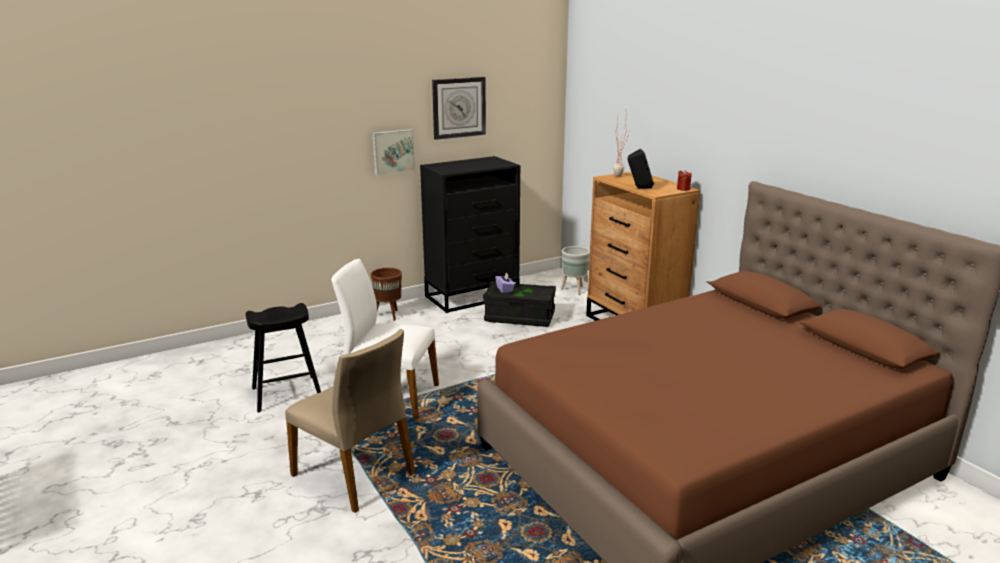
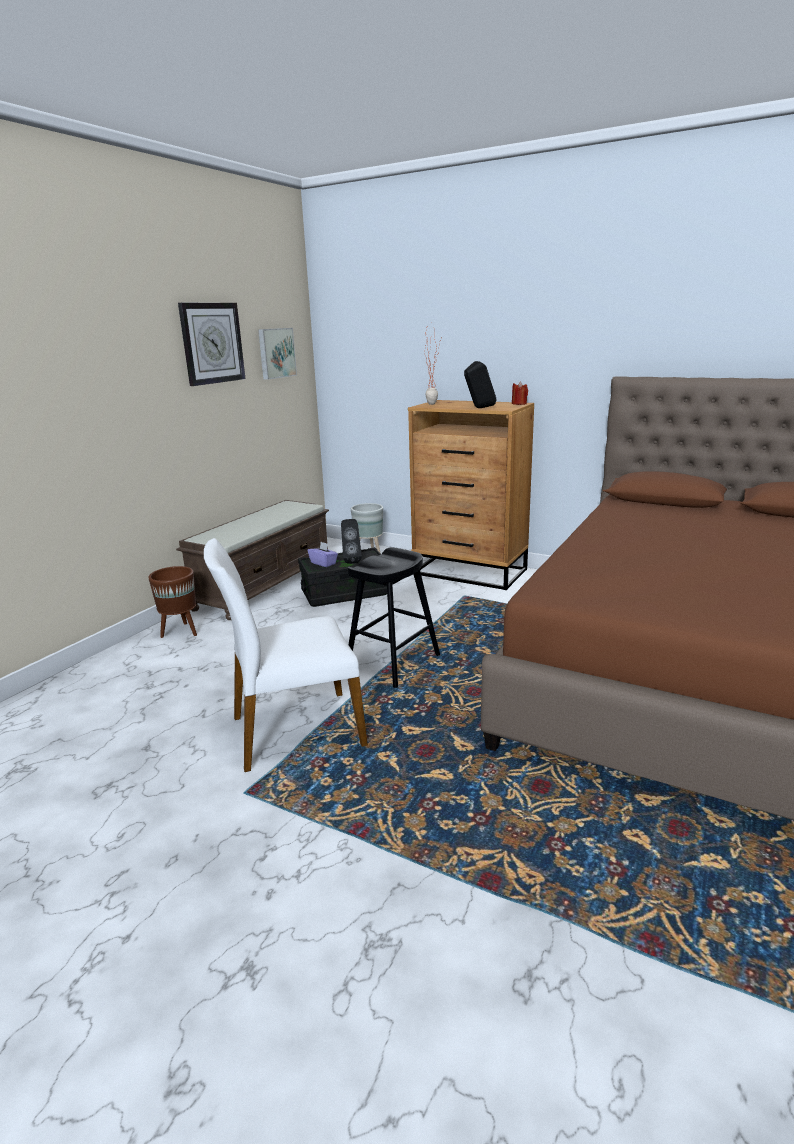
camera: 30 degrees left, 0 degrees up
(287, 393) = (134, 780): black stool -> black stool (393, 662)
(355, 474) = (371, 858): beige chair -> none
(393, 151) = (144, 404): picture -> picture (276, 353)
(473, 296) = (265, 585): black dresser -> brown bench
(526, 292) = (351, 560): none -> black speaker

